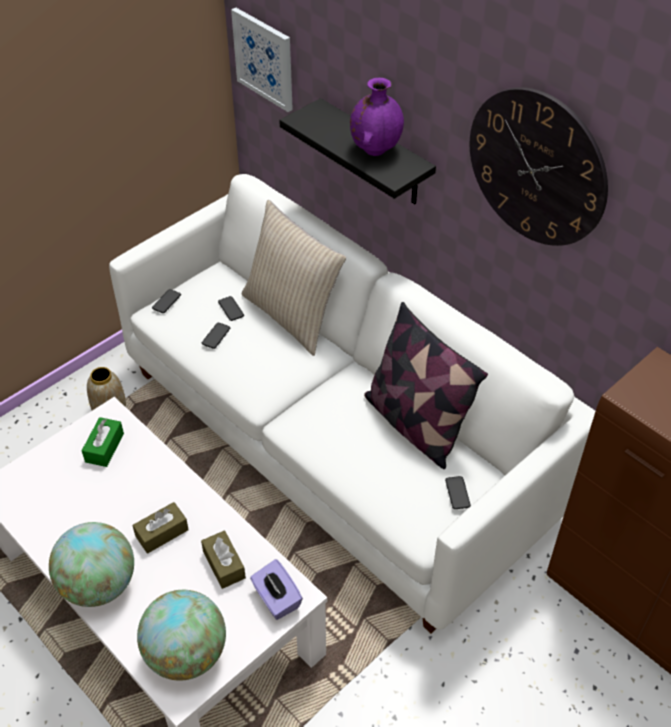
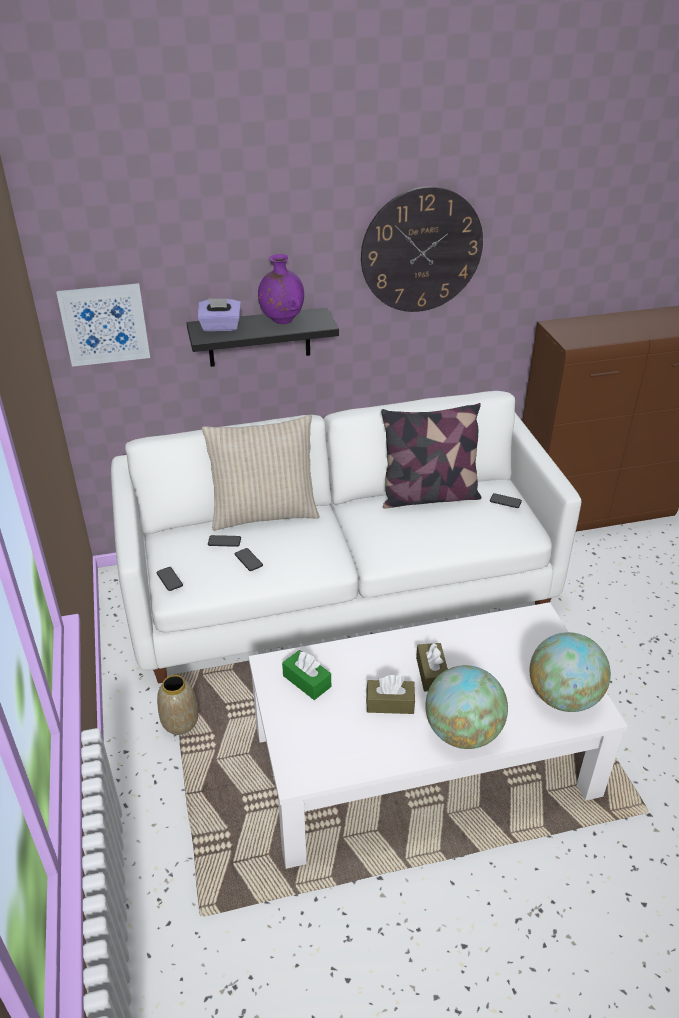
camera: 60 degrees left, 10 degrees down
(224, 564) = (487, 646): brown tissue box -> brown tissue box (390, 703)
(276, 599) = (537, 628): purple tissue box -> purple tissue box (220, 327)

